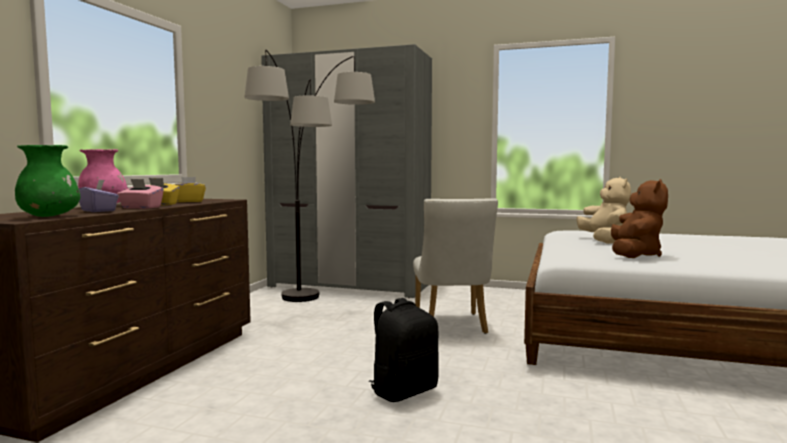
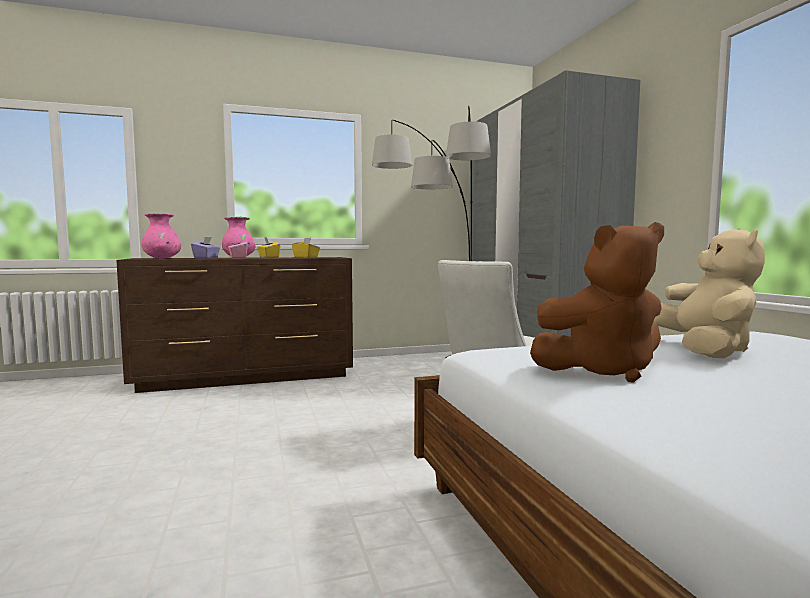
camera: 55 degrees right, 0 degrees up
(49, 216) = (162, 258): green vase -> pink vase
(403, 391) = (288, 451): black backpack -> none
(604, 241) = (705, 350): beige plush toy -> beige plush toy turned 45 degrees counterclockwise

